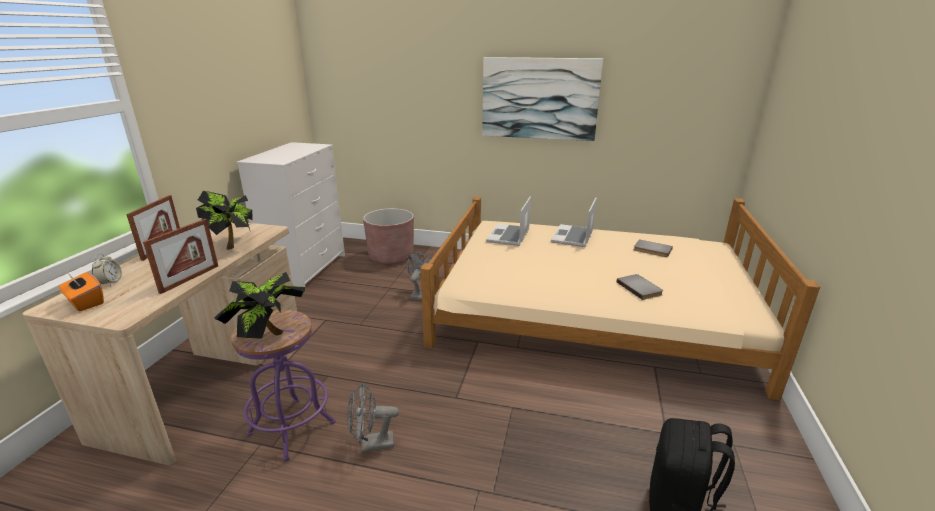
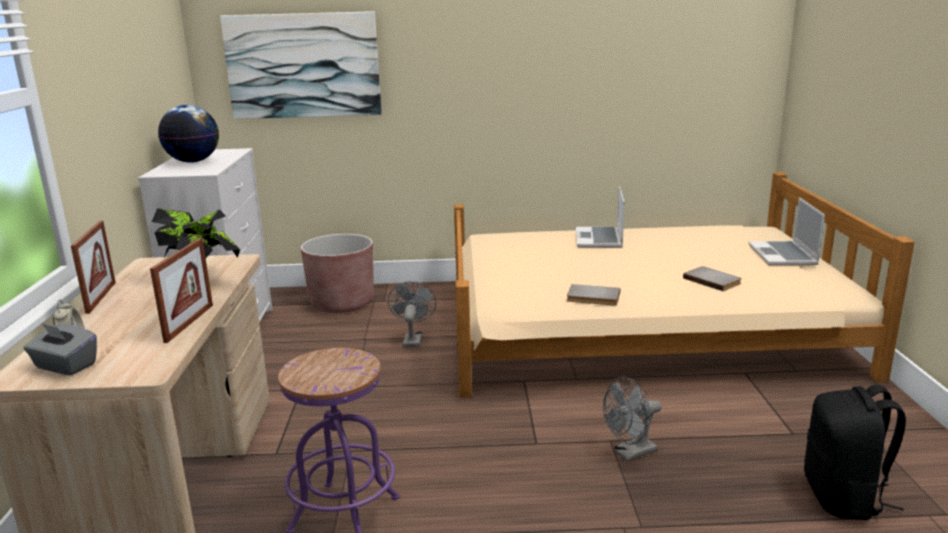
camera: 15 degrees left, 5 degrees down
(85, 302) = (65, 366): orange tissue box -> grey tissue box
(268, 337) = (334, 377): potted plant -> none
(283, 152) = (193, 161): none -> globe
(372, 444) = (464, 511): grey fan -> grey fan (630, 453)
(509, 236) = (520, 247): laptop -> laptop (783, 255)
(539, 98) = (530, 69): picture -> picture (303, 65)
(652, 250) = (700, 242): grey book -> grey book (593, 298)

